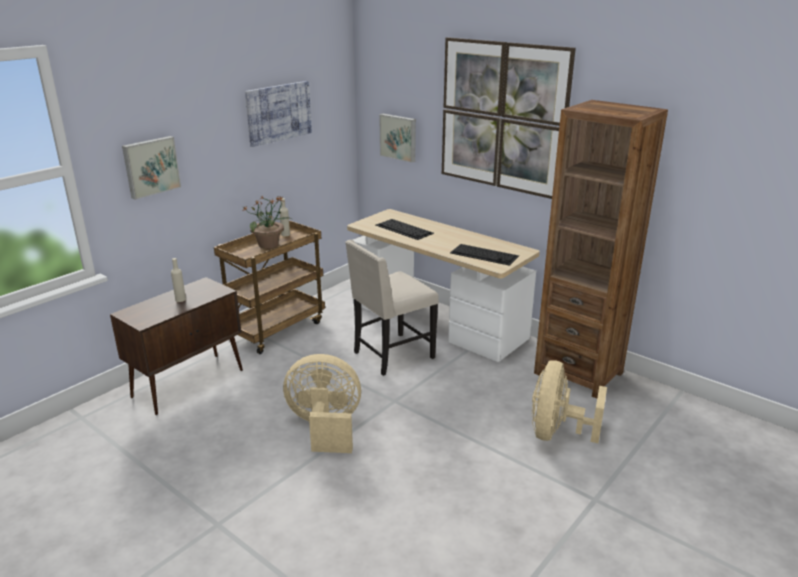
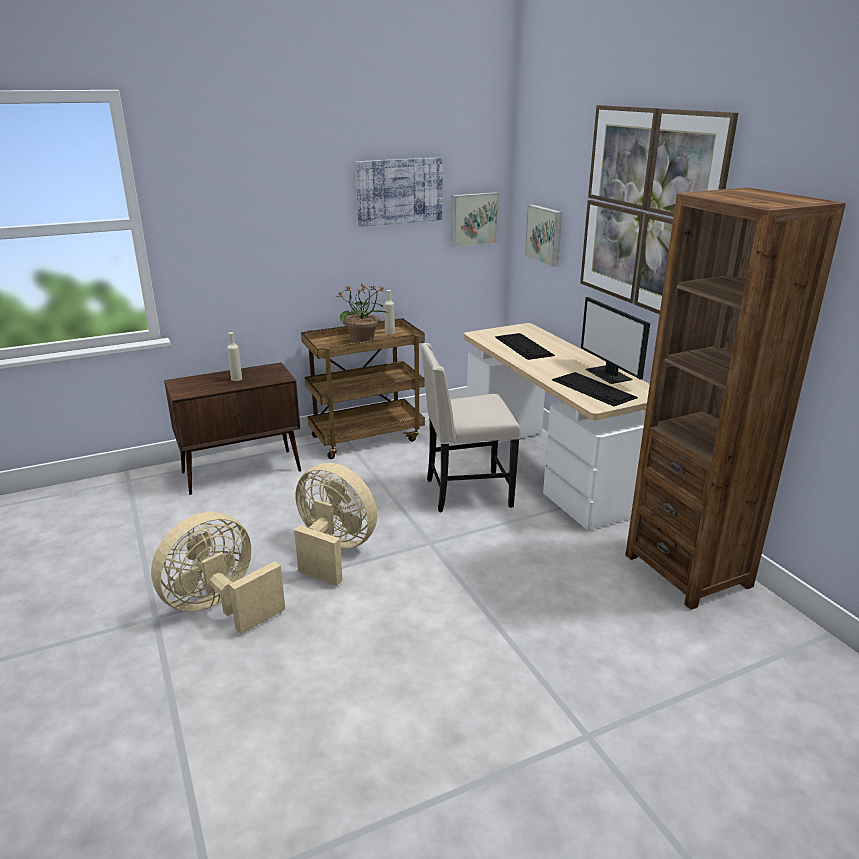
camera: 25 degrees right, 0 degrees up
(151, 166) = (232, 232): picture -> picture (473, 219)
(485, 241) = (609, 374): none -> monitor
(557, 433) = (600, 636): beige fan -> beige fan (220, 607)

